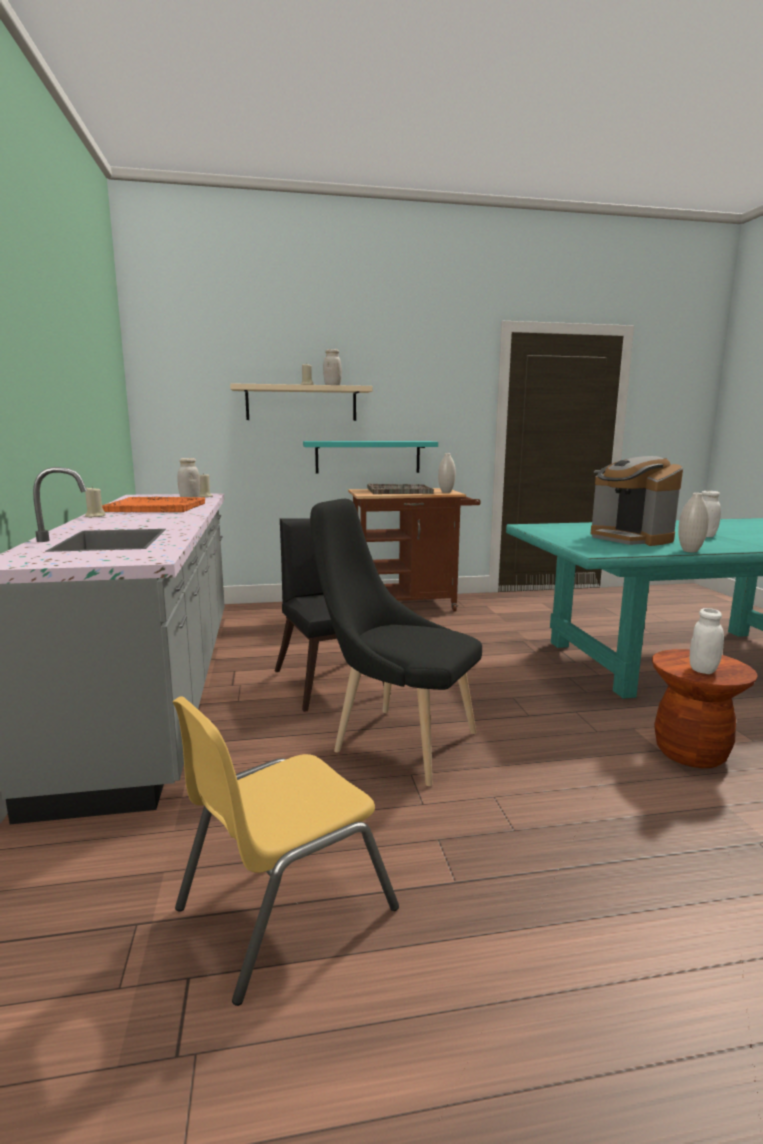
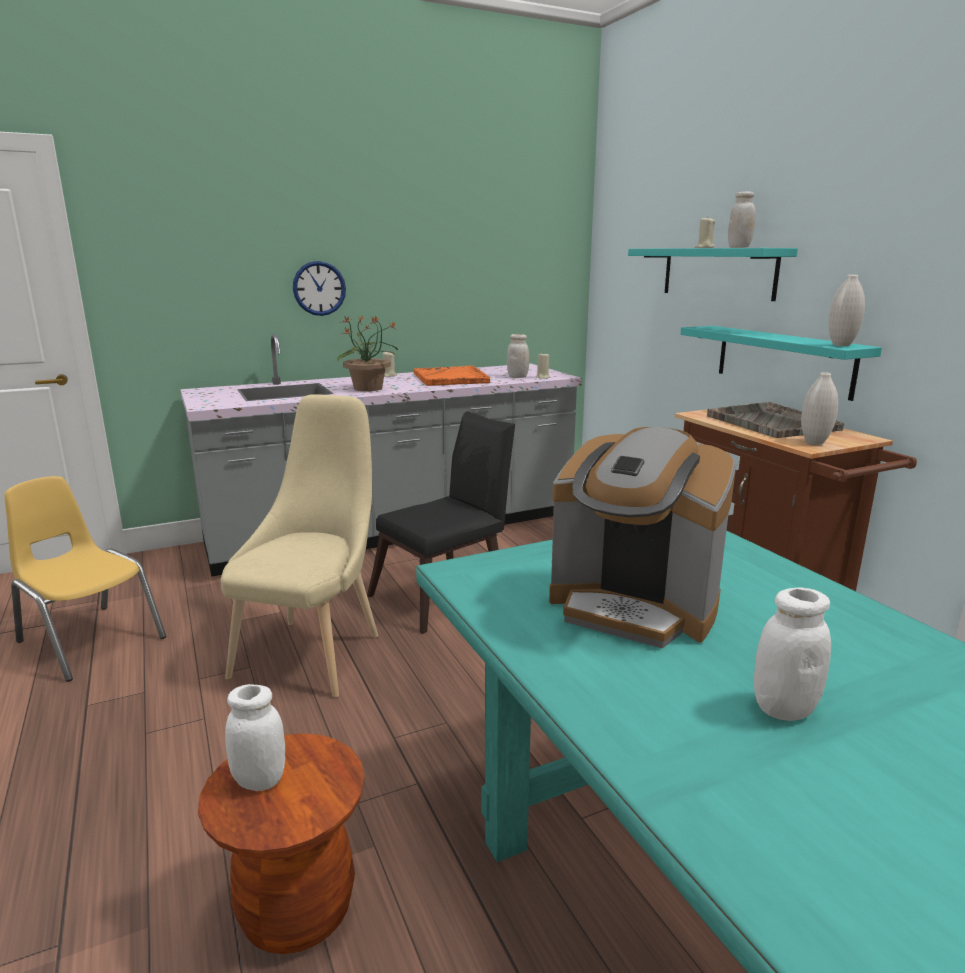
camera: 75 degrees right, 5 degrees up
(32, 408) = (319, 288): none -> wall clock
(162, 521) = (369, 388): none -> potted plant
(301, 403) = (717, 272): beige shelf -> turquoise shelf
(396, 741) = (314, 651): black chair -> beige chair
(630, 538) = (634, 607): coffee machine -> coffee machine turned 105 degrees counterclockwise
(690, 551) = (530, 659): white vase -> white vase (841, 345)

